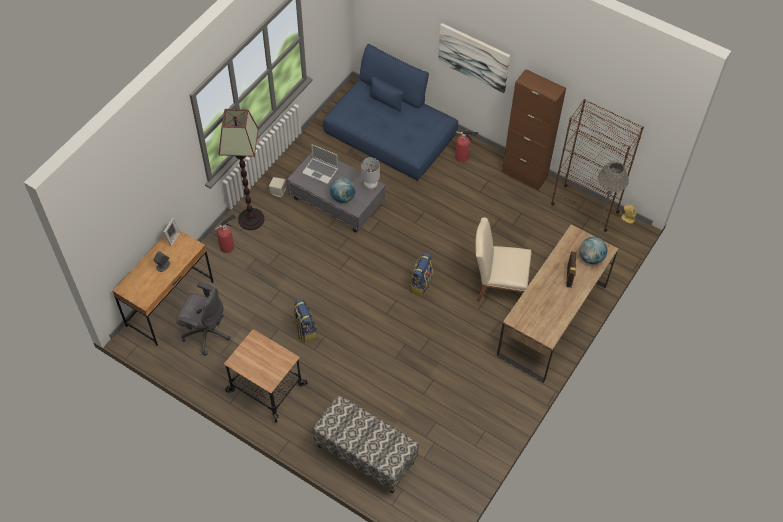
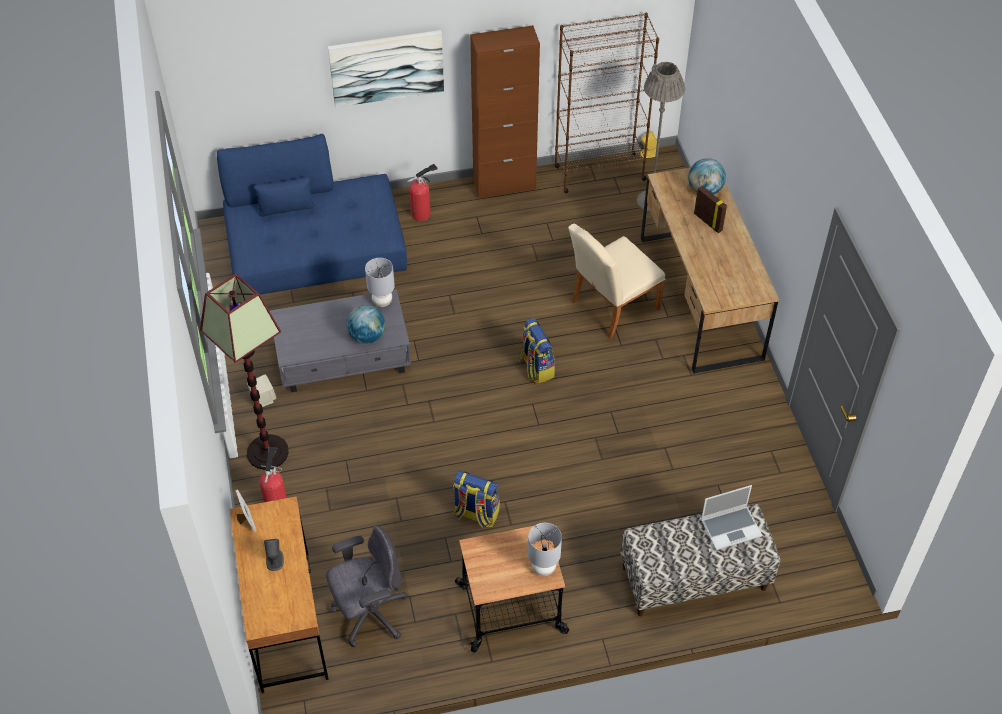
camera: 45 degrees left, 5 degrees down
(272, 375) = (543, 568): none -> grey table lamp
(321, 171) = (307, 329): laptop -> laptop (731, 527)

